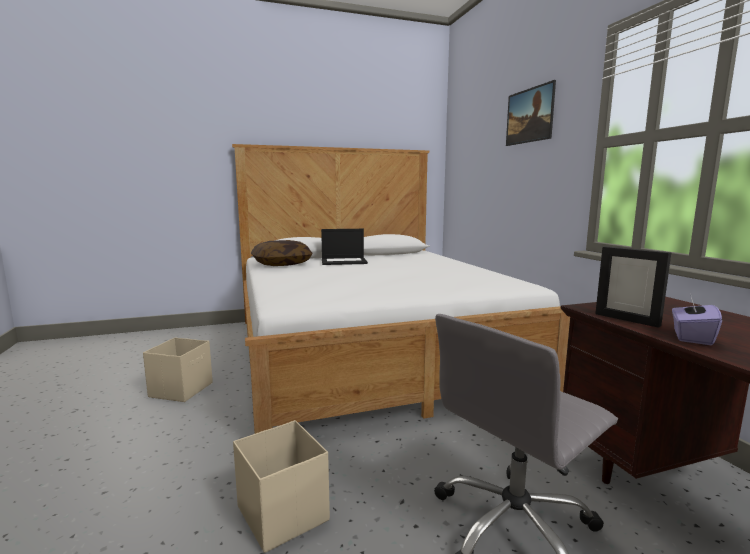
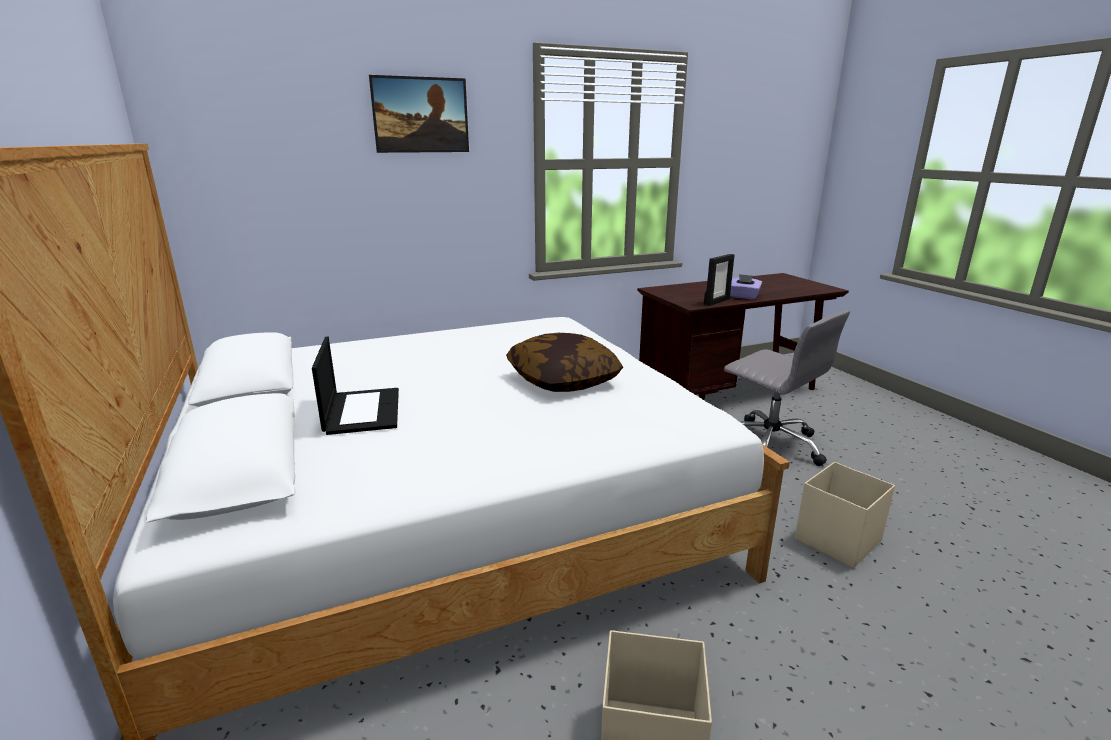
camera: 95 degrees left, 10 degrees up
(282, 264) = (361, 476): pillow -> pillow (562, 380)

